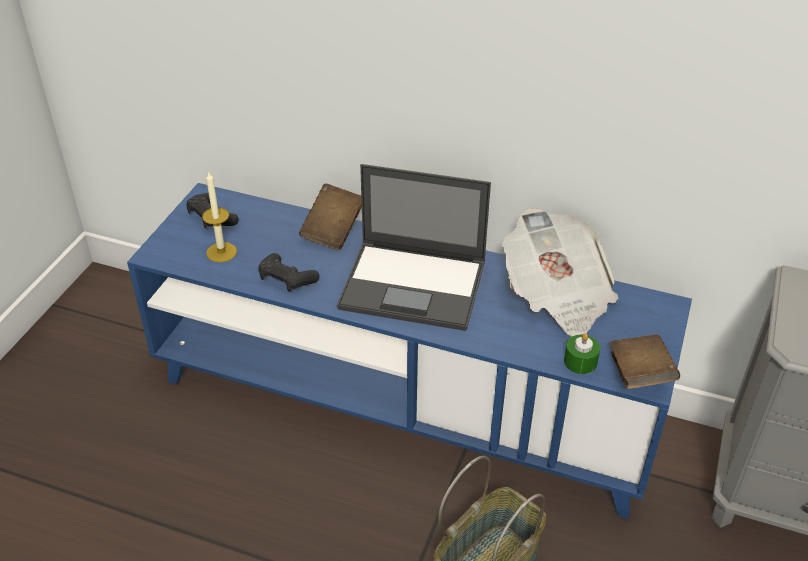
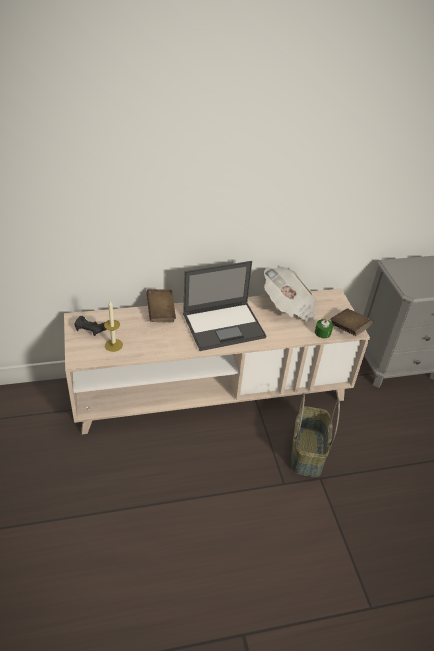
camera: 35 degrees left, 0 degrees up
(286, 279) = (161, 346): black game controller -> none
(403, 402) = (211, 392): blue tv stand -> beige tv stand

